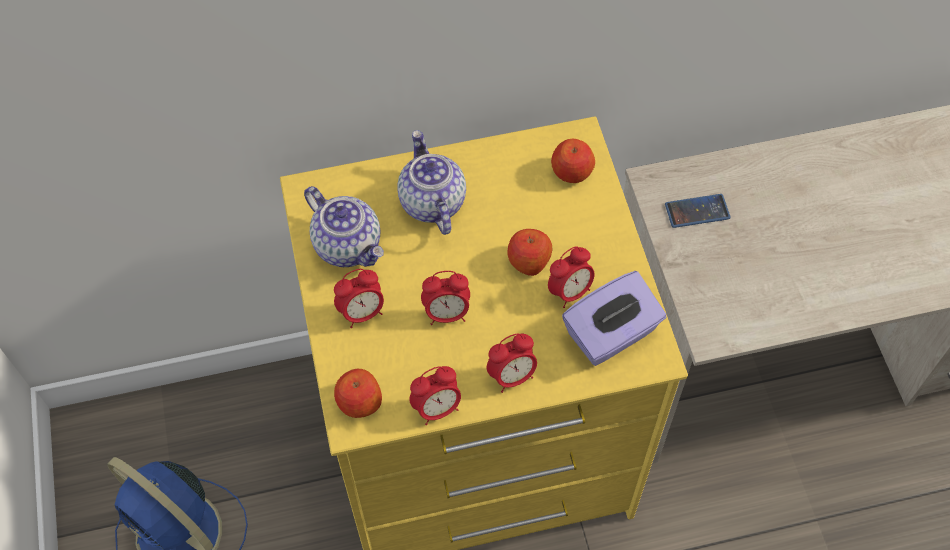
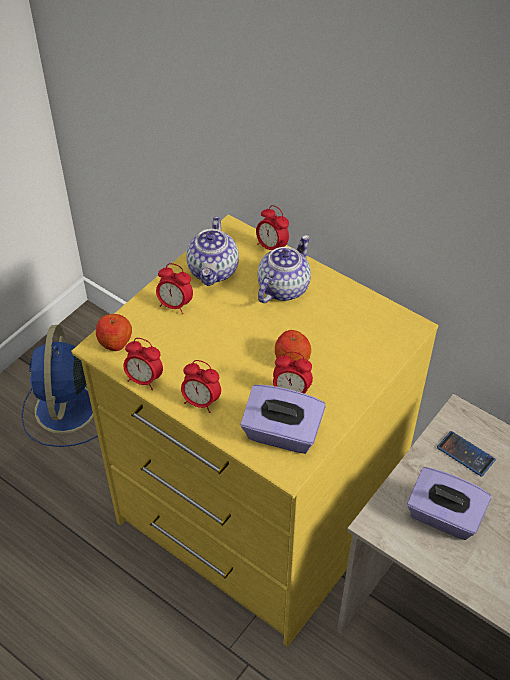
camera: 50 degrees right, 10 degrees down
(447, 313) = (213, 343): alarm clock -> alarm clock (271, 247)
(571, 172) = (381, 339): apple -> none
(745, 279) = (443, 517): none -> purple tissue box

